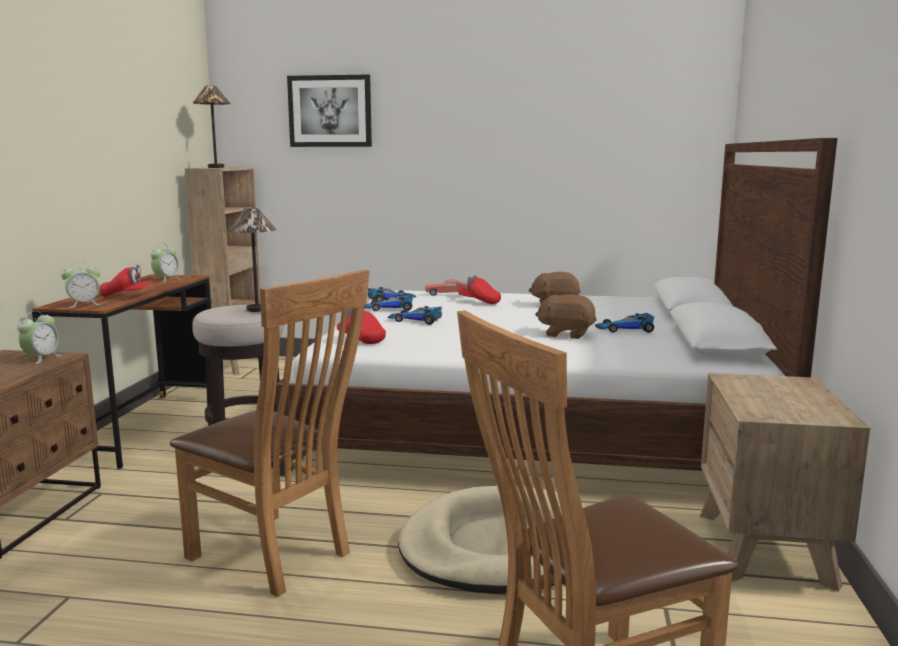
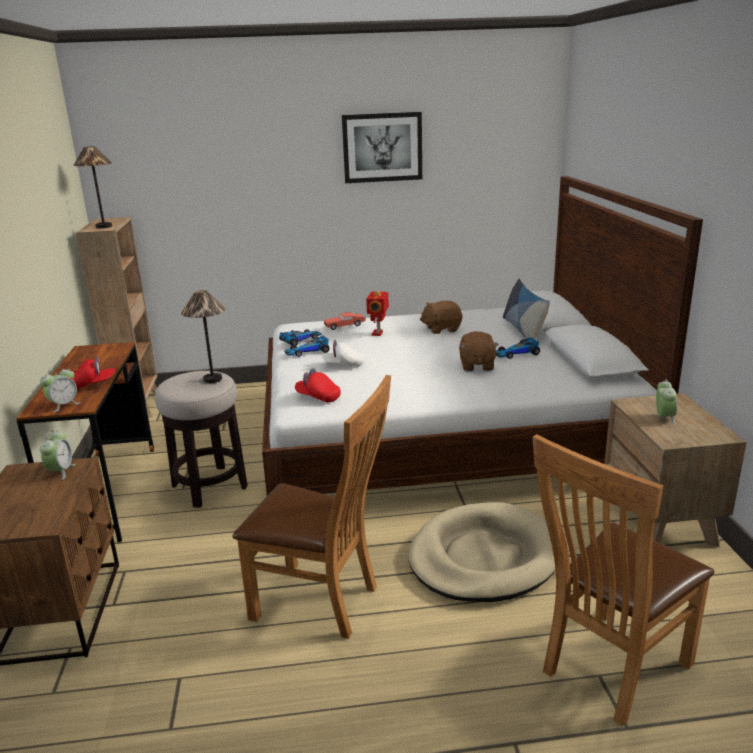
camera: 15 degrees left, 10 degrees up
(166, 279) = (100, 353): alarm clock -> alarm clock (664, 418)
(330, 111) = (203, 158): picture -> picture (382, 147)
(416, 320) = (343, 365): toy car -> white cap
(479, 302) = (378, 333): red cap -> toy robot
(566, 334) = (476, 366): brown plush toy -> brown plush toy turned 90 degrees counterclockwise
(653, 314) = (523, 330): none -> pillow

